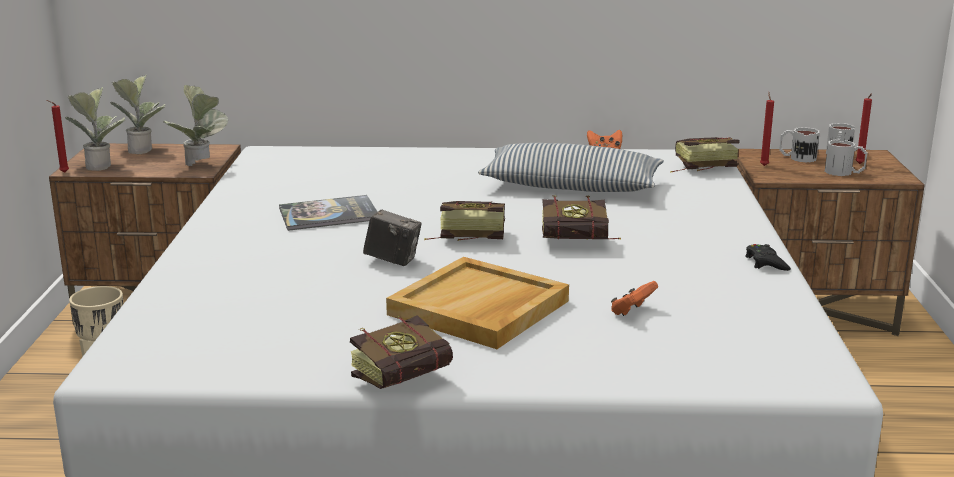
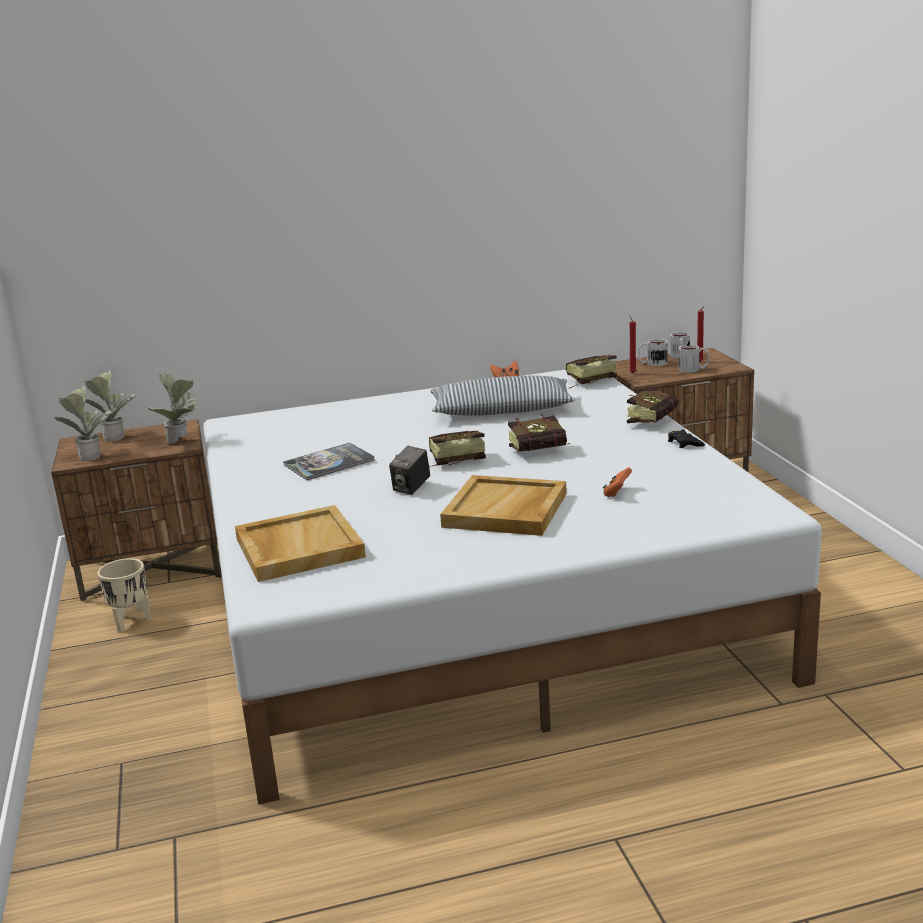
camera: 15 degrees left, 0 degrees up
(63, 173) = (62, 467): red candle -> none
(208, 308) = (298, 548): none -> beige tray
(393, 260) = (411, 488): camera -> camera turned 120 degrees clockwise
(410, 378) = (496, 566): book -> book (654, 421)

